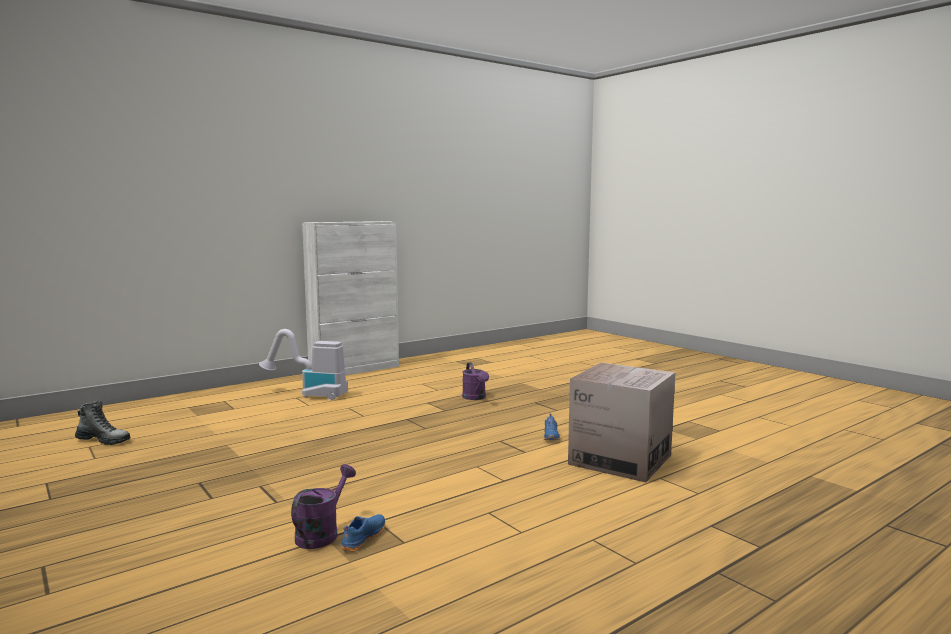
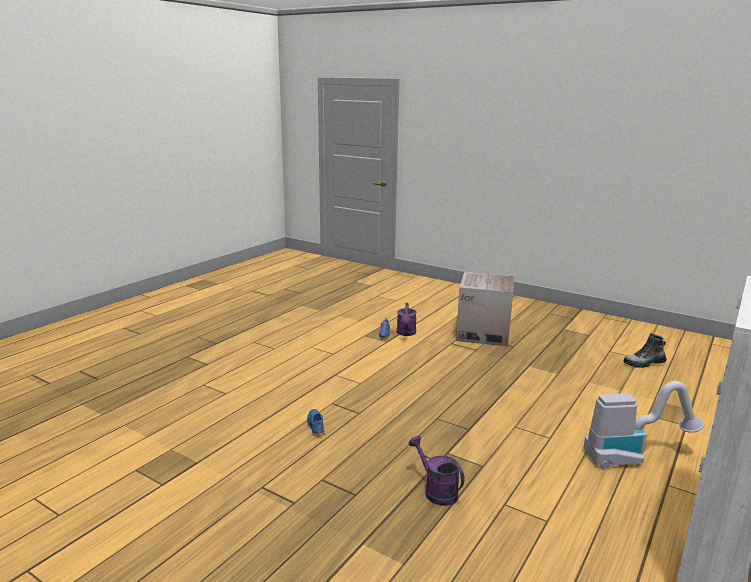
camera: 160 degrees right, 10 degrees up
(620, 460) = (252, 407): cardboard box -> cardboard box (483, 333)

